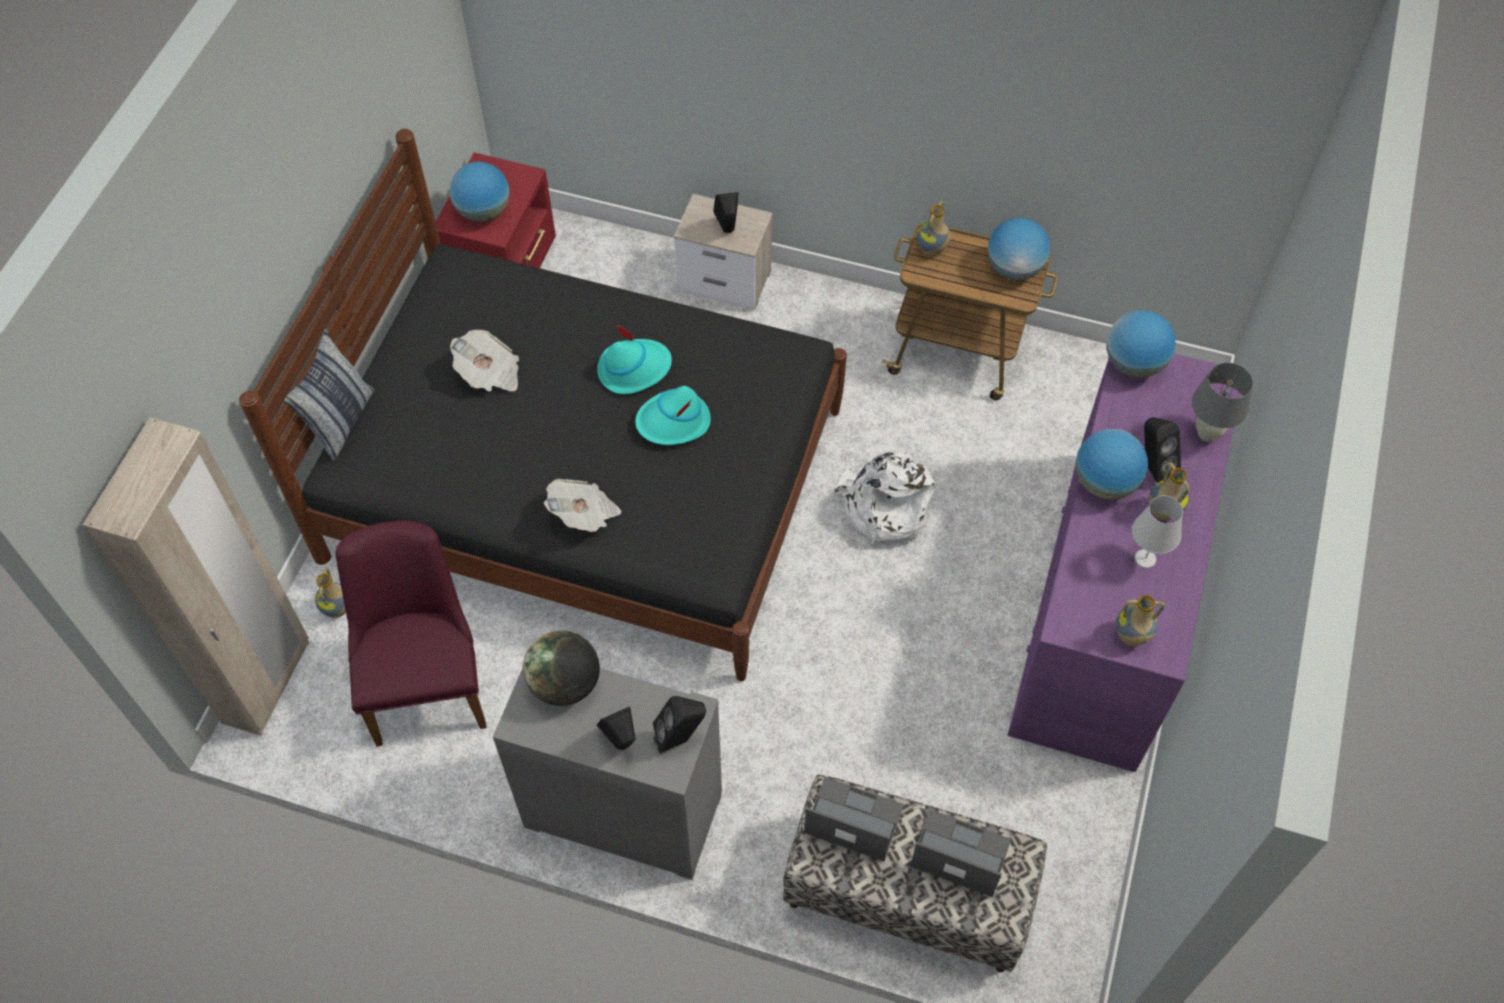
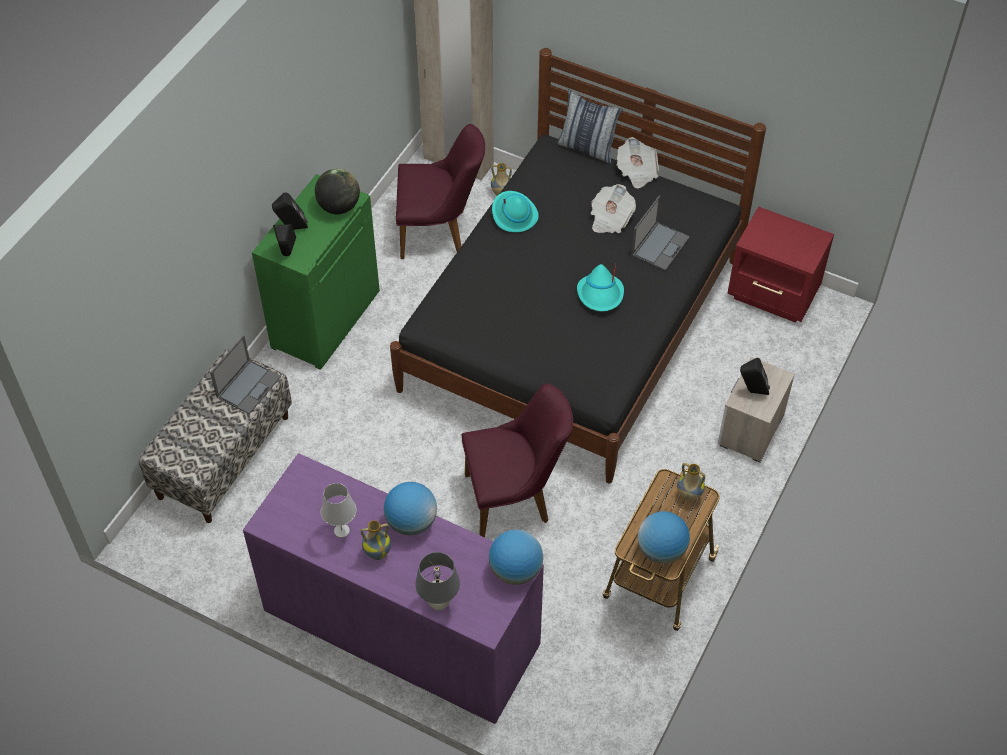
camera: 100 degrees right, 5 degrees down
(483, 212) = (772, 235): globe -> none
(584, 514) = (485, 257): newspaper -> newspaper (637, 171)
(622, 812) = (325, 319): grey cabinet -> green cabinet
(673, 422) = (550, 311): turquoise hat -> turquoise hat (514, 215)
(883, 509) = (515, 498): white backpack -> purple chair
(959, 853) = (208, 437): laptop -> laptop (660, 245)
(1130, 637) = (284, 505): vase -> none
(1152, 467) = (417, 556): black speaker -> none

